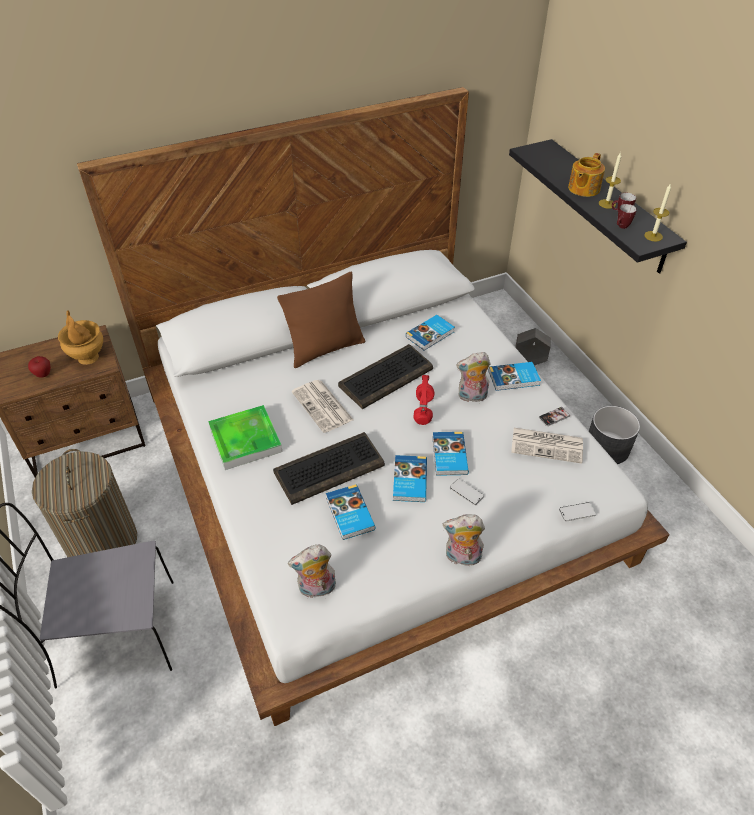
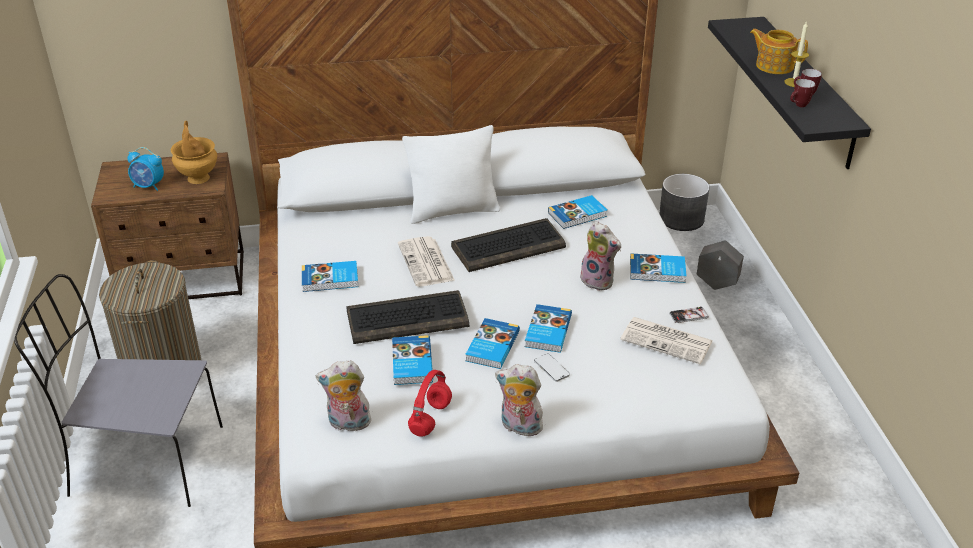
camera: 15 degrees right, 10 degrees down
(43, 374) = (148, 186): apple -> alarm clock
(245, 440) = (330, 279): tray -> book
(325, 348) = (453, 211): brown pillow -> white pillow
(423, 411) = (537, 285): red headphones -> red headphones (431, 419)
(471, 397) = (599, 281): plush toy -> plush toy turned 150 degrees counterclockwise
(577, 512) = (672, 410): phone -> none
(583, 189) = (774, 65): teapot -> teapot turned 75 degrees clockwise
(607, 447) = (779, 389): grey planter -> grey planter (681, 218)
(653, 236) = (832, 118): candle -> none

